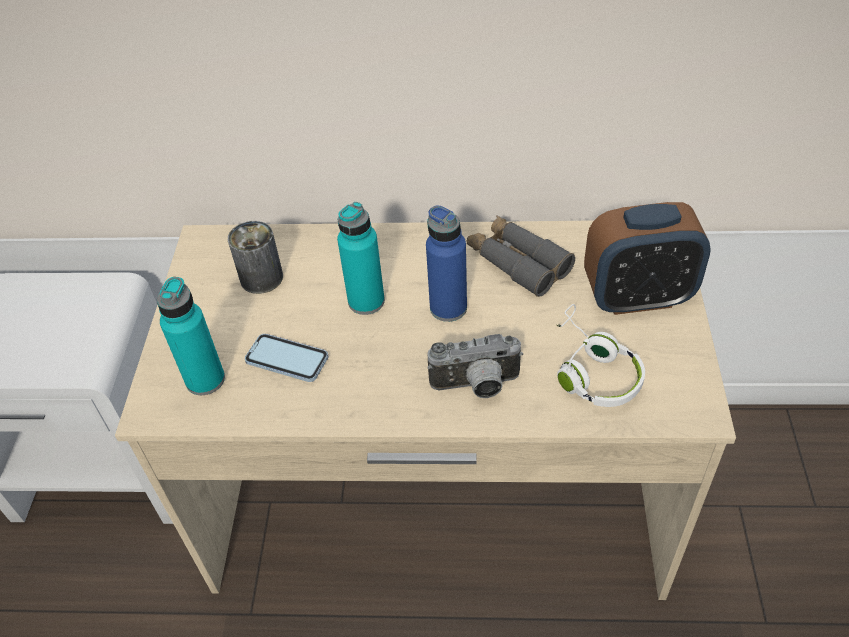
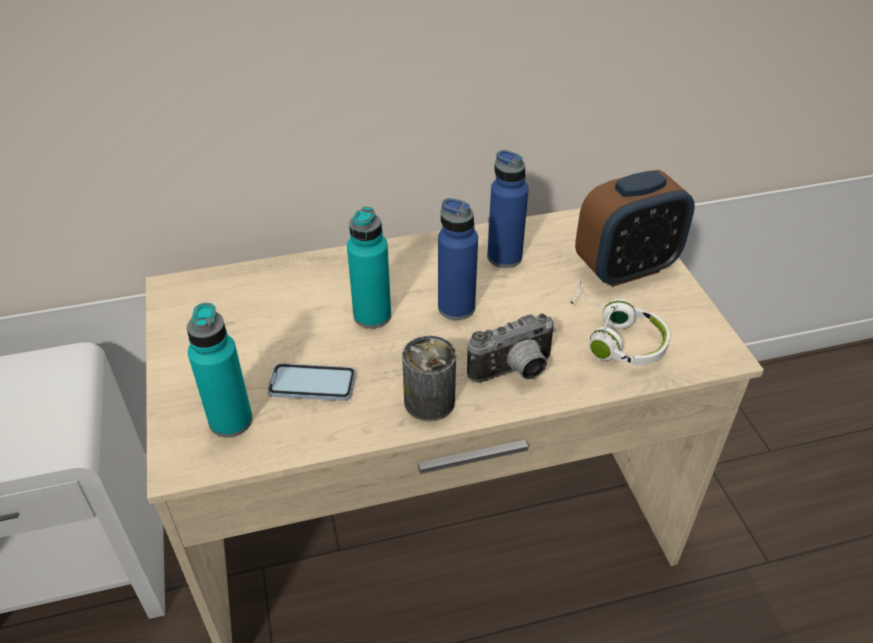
camera: 20 degrees left, 5 degrees down
(261, 278) = (253, 313): can -> can (429, 401)
(517, 262) = (504, 257): grey binoculars -> blue bottle

